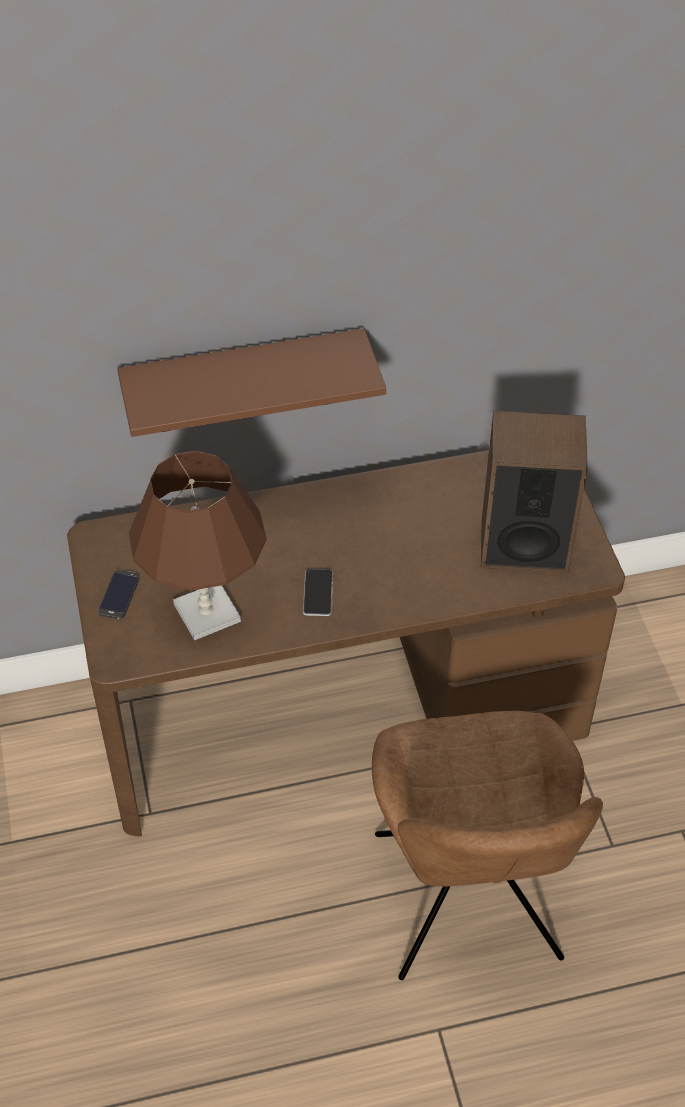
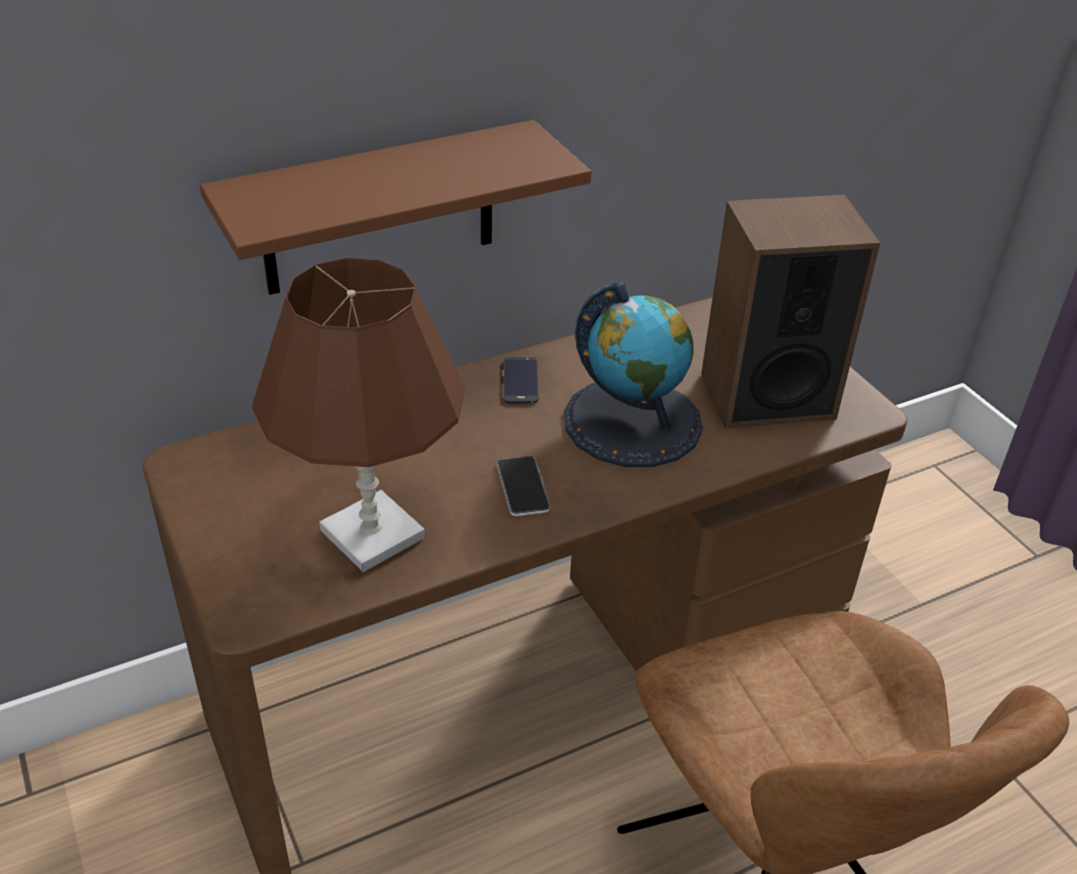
camera: 15 degrees left, 10 degrees down
(119, 595) = (235, 529): phone -> phone (520, 381)
(415, 551) = (633, 421): none -> globe

